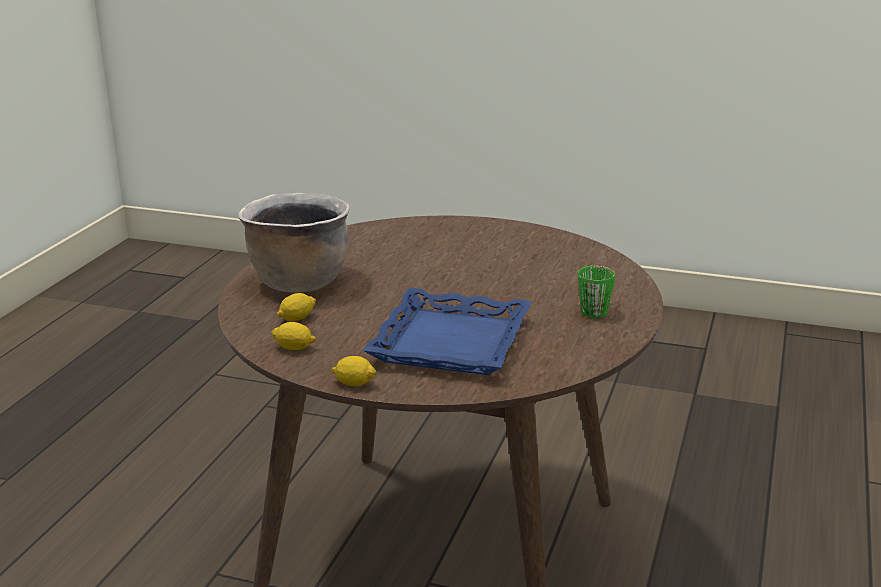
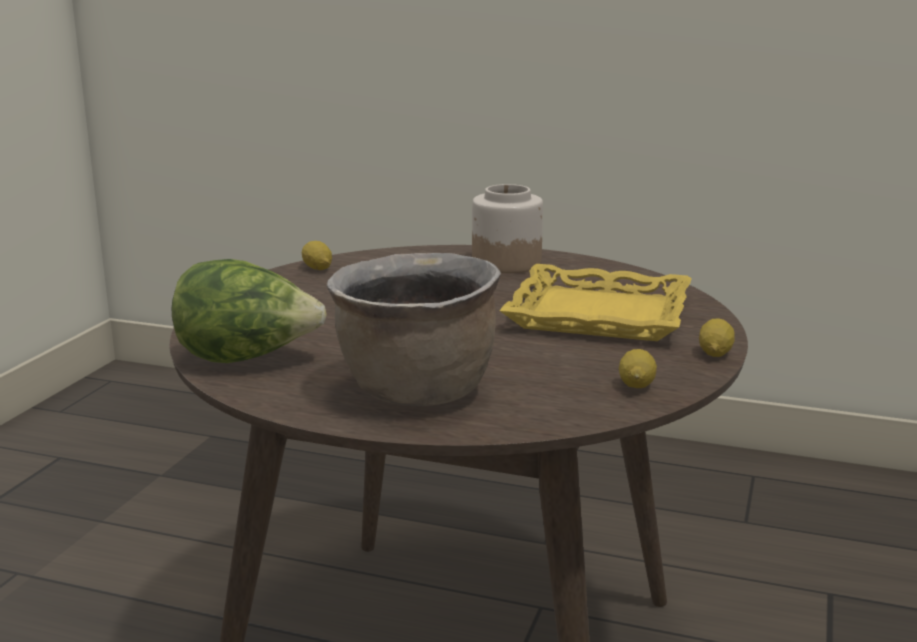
camera: 90 degrees left, 5 degrees down
(297, 318) = (545, 388): lemon -> lemon (317, 268)
(364, 237) = (247, 359): none -> lettuce
(449, 342) = (598, 315): blue tray -> yellow tray
(598, 309) = (506, 263): green mug -> jar

